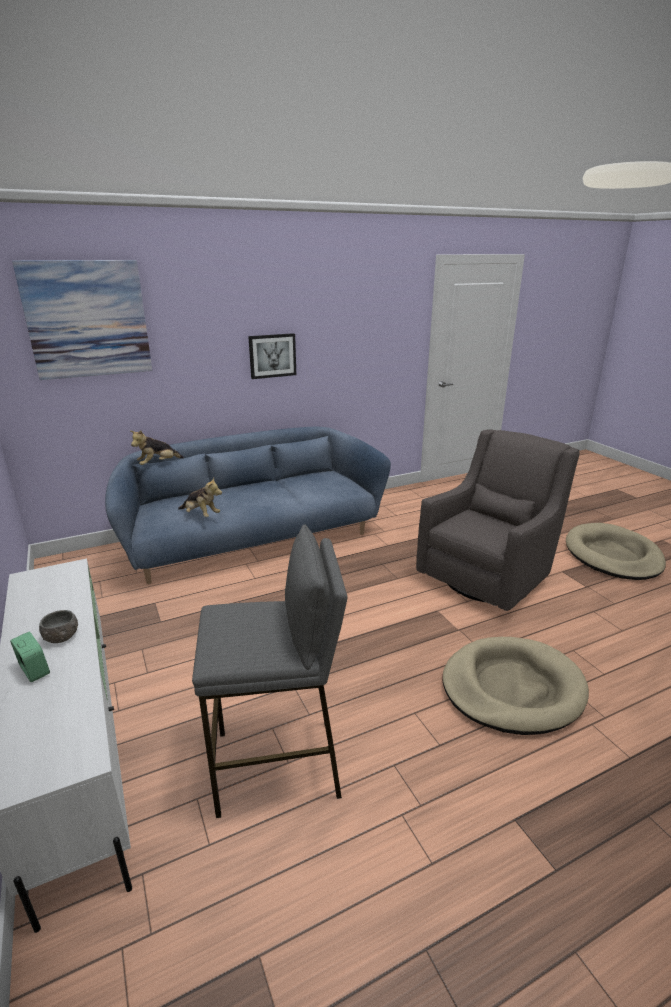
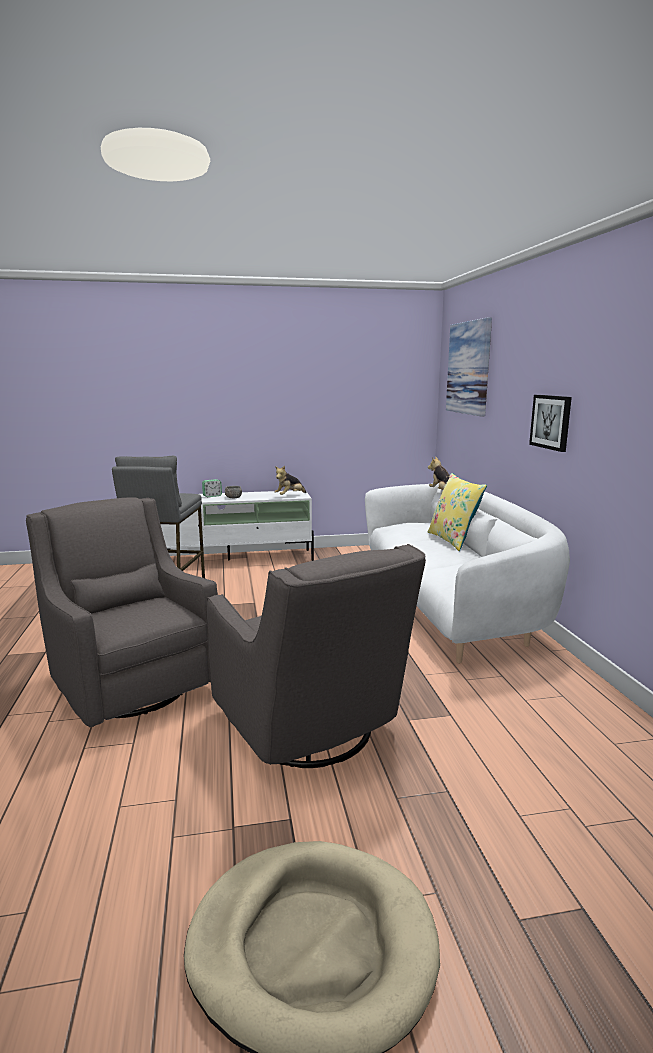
camera: 105 degrees right, 10 degrees down
(201, 515) = (399, 533): plush toy -> plush toy (290, 496)
(227, 489) = (453, 540): none -> yellow pillow
(253, 540) = (448, 604): blue sofa -> white sofa
(512, 688) = (131, 684): beige dog bed -> grey armchair

